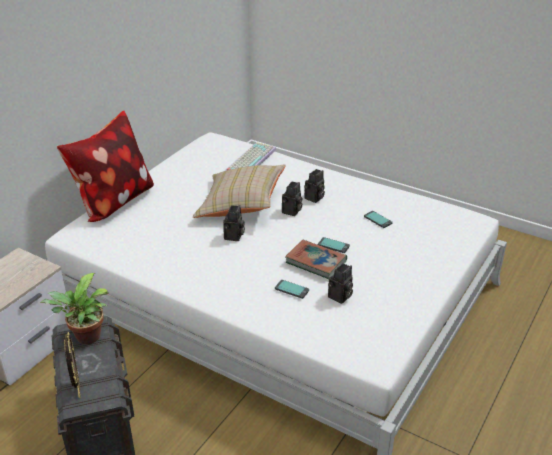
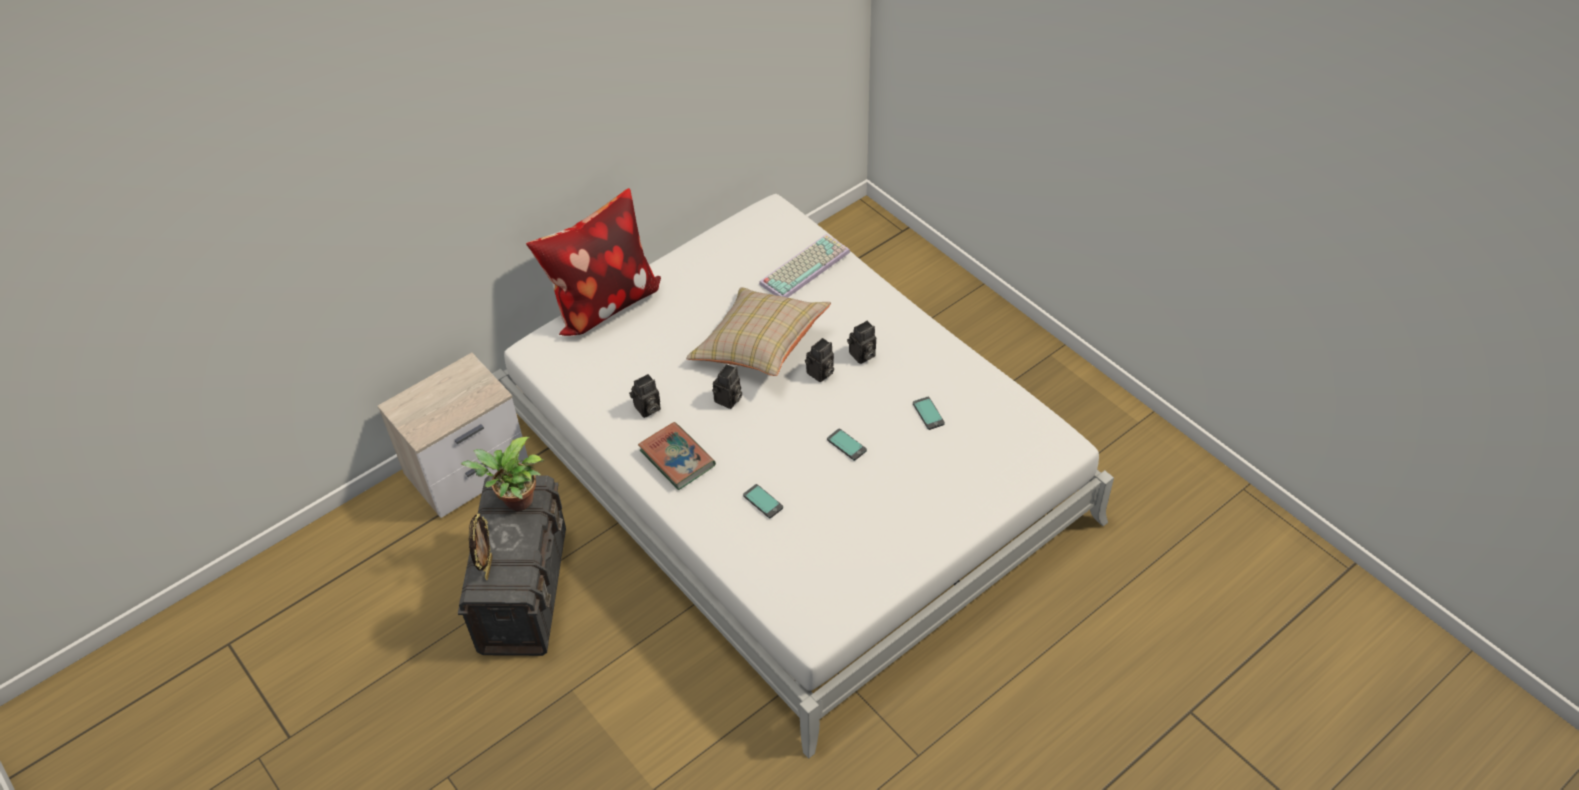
camera: 20 degrees right, 15 degrees up
(316, 262) = (811, 467): book -> book (677, 458)
(340, 297) = (816, 528): camera -> camera (647, 409)

